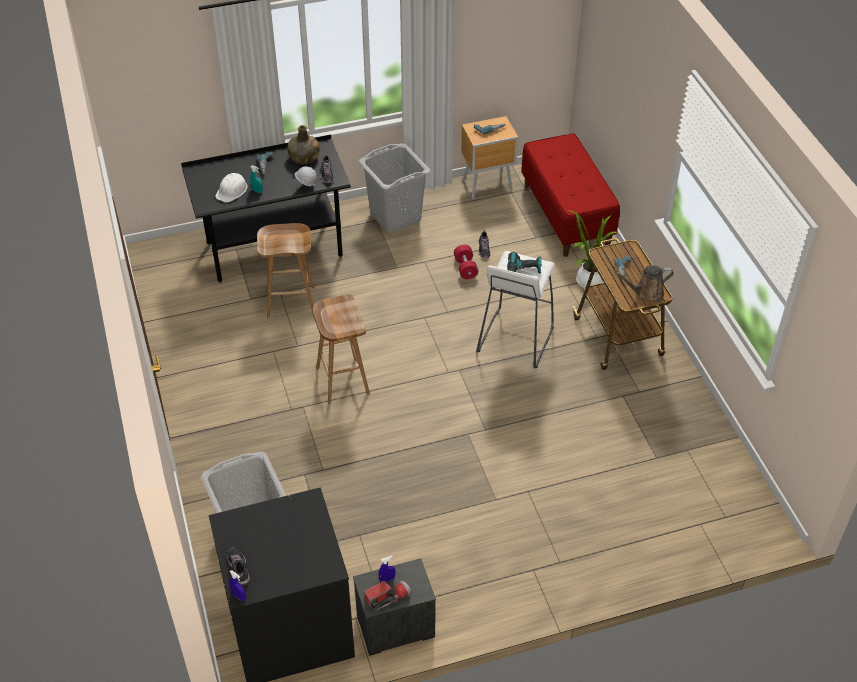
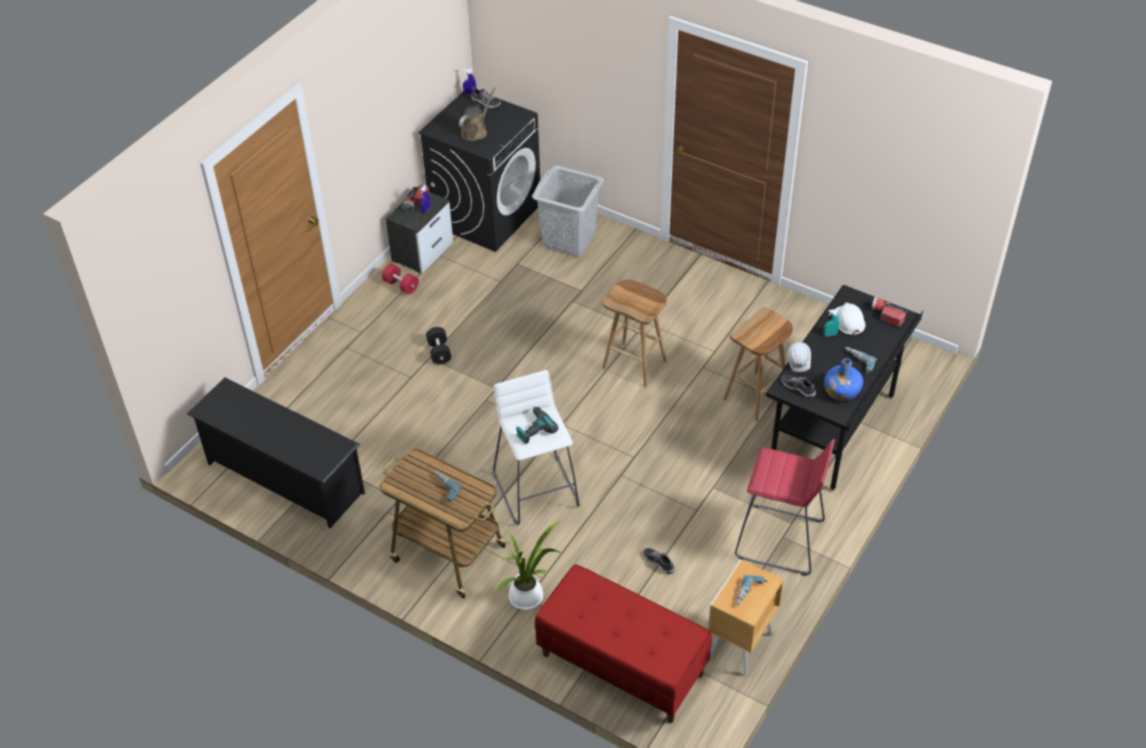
camera: 140 degrees right, 0 degrees up
(203, 179) = (887, 315): none -> flashlight
(304, 157) = (841, 391): green bottle -> blue bottle
(395, 216) = (780, 540): grey laundry basket -> red stool
(465, 268) = (653, 529): red dumbbell -> red dumbbell (401, 285)
(482, 499) = (439, 352): none -> black dumbbell
(646, 293) = (406, 477): brown watering can -> brown watering can (475, 131)
(703, 470) = (284, 478): none -> black shoe rack

